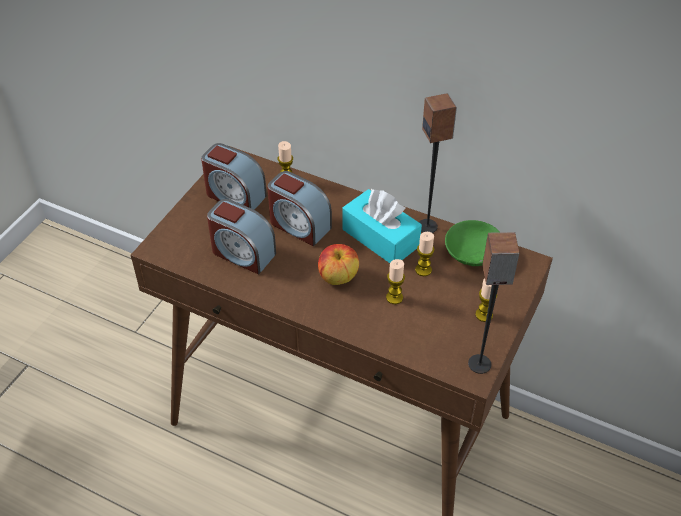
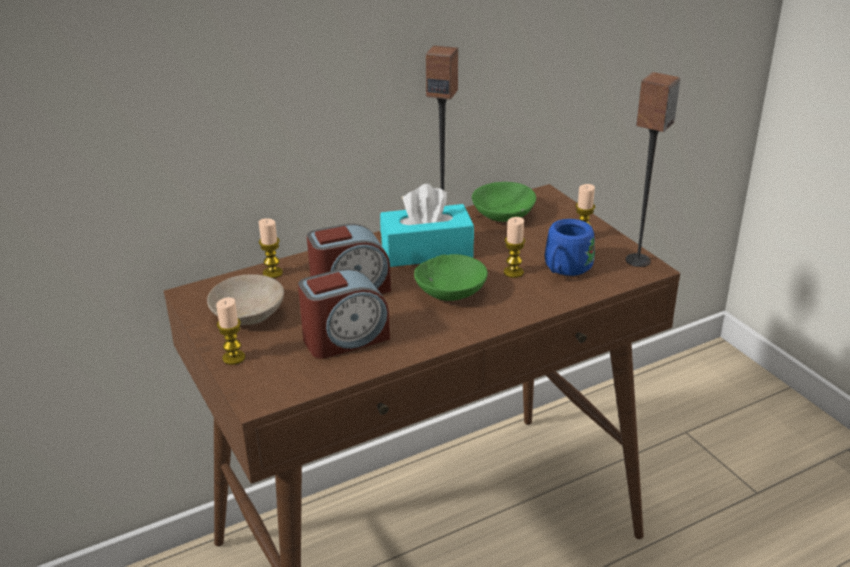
camera: 55 degrees left, 15 degrees down
(234, 195) = (250, 313): alarm clock -> beige bowl
(338, 277) = (451, 293): apple -> green bowl
(423, 270) = (495, 245): candle -> candle (233, 358)
(424, 325) = (564, 270): none -> blue mug

